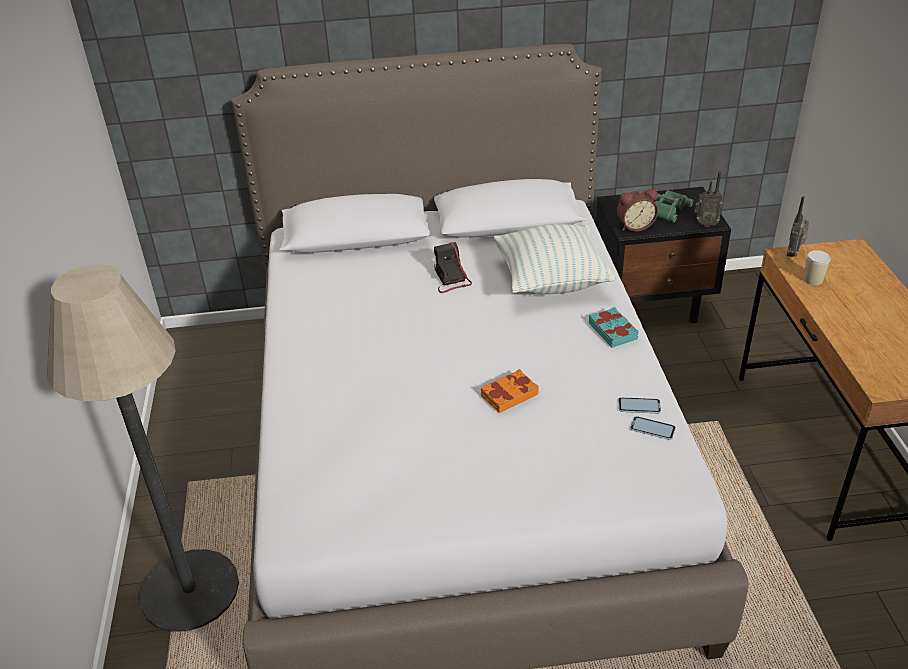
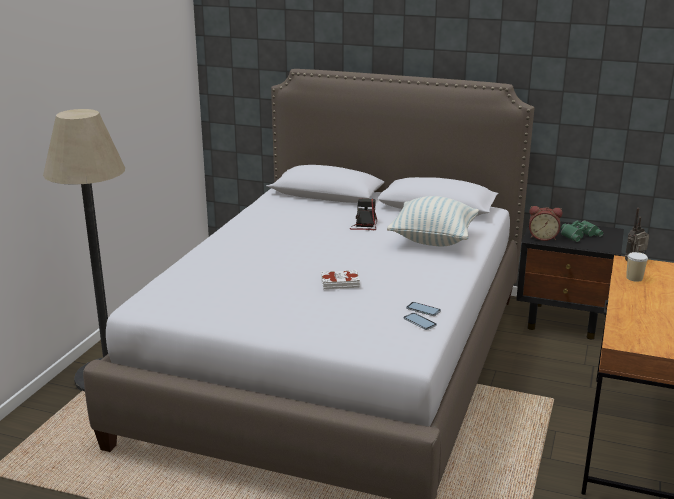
camera: 25 degrees right, 15 degrees down
(509, 394) = (339, 283): orange book -> white book
(613, 331) = (448, 272): turquoise book -> none
(705, 224) = (602, 248): radio -> none

